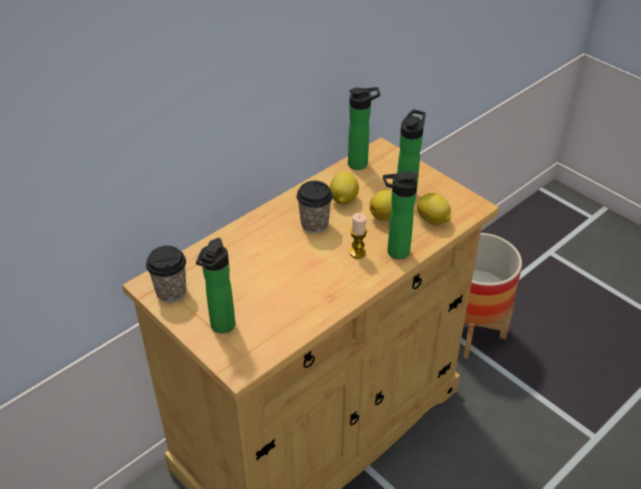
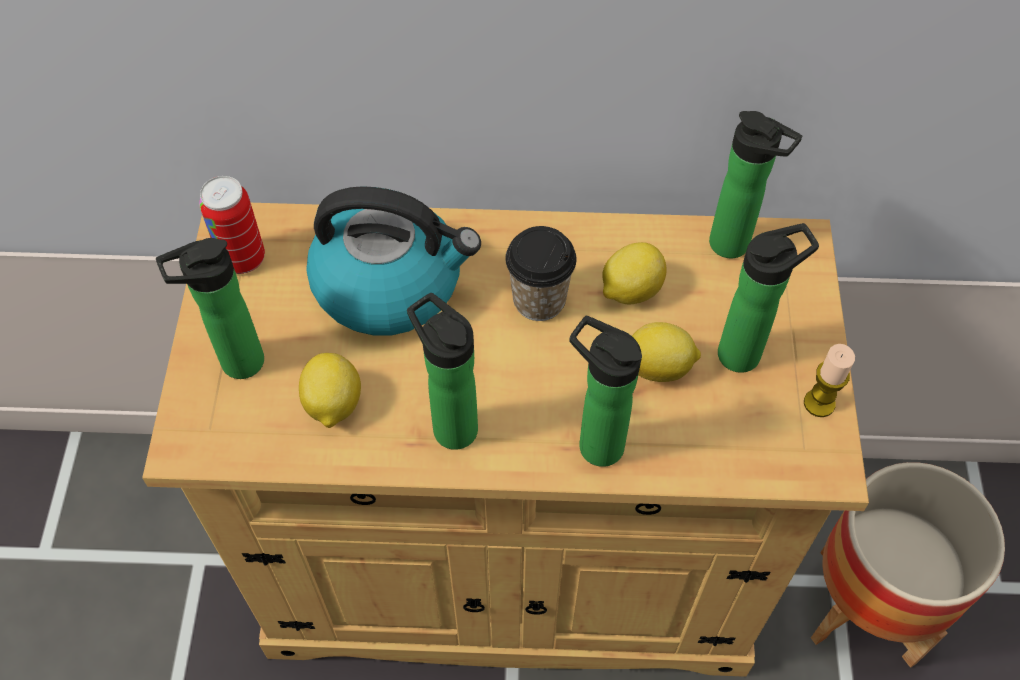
camera: 45 degrees right, 15 degrees up
(171, 291) = (243, 259): cup -> can
(249, 258) = (391, 284): none -> kettle
(336, 284) = (450, 425): none -> bottle
(357, 252) = (541, 398): candle -> candle (819, 403)
(433, 220) = (723, 437): lemon -> lemon (332, 405)

